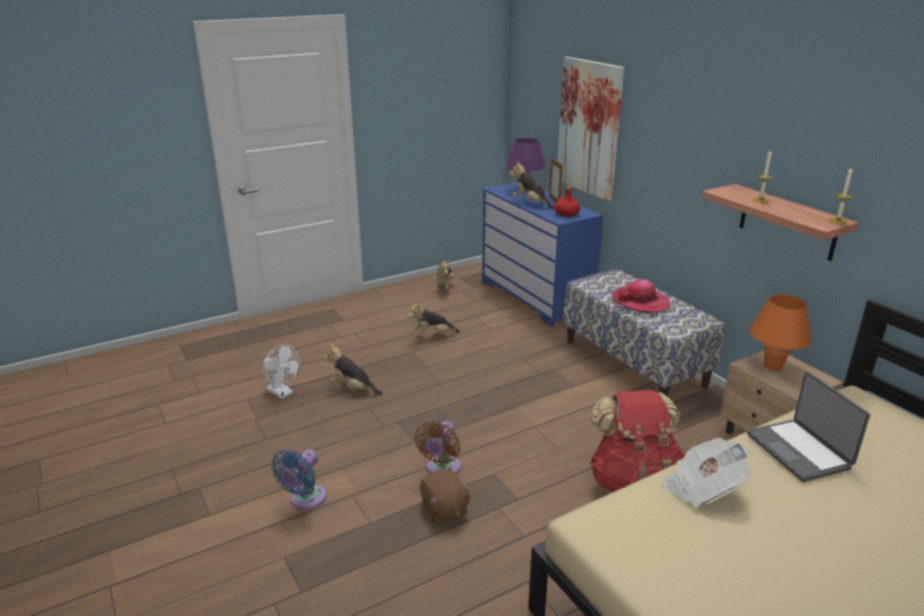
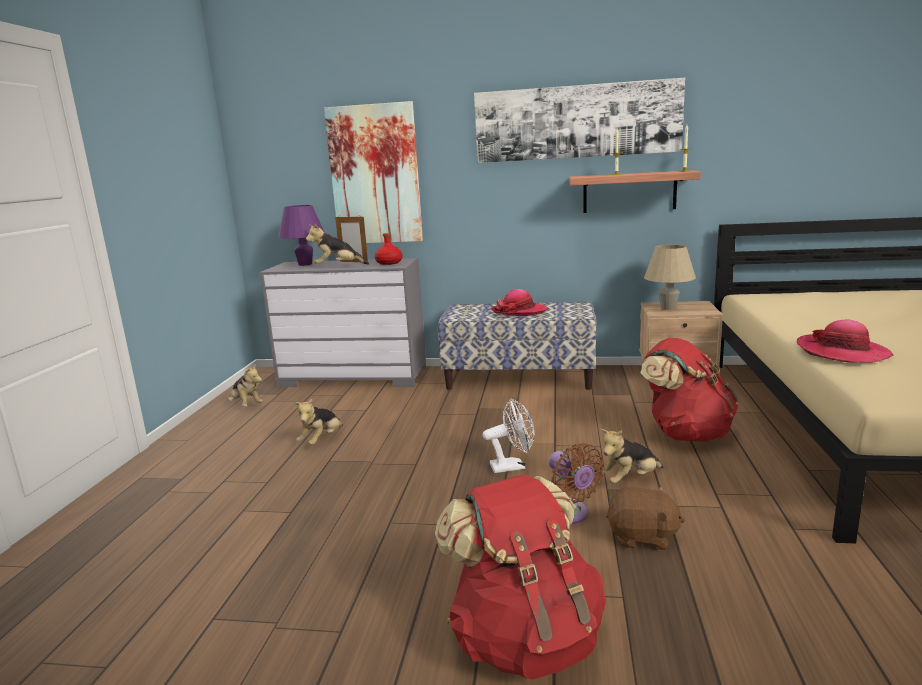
camera: 50 degrees left, 10 degrees down
(282, 393) = (254, 578): white fan -> white fan (513, 466)
(305, 500) = (525, 638): blue fan -> red backpack
(353, 388) = (336, 519): plush toy -> plush toy (630, 479)
(536, 297) = (354, 376): blue dresser -> grey dresser
(702, 488) = (842, 352): newspaper -> hat
(752, 127) = (576, 122): none -> picture
(773, 366) = (668, 308): orange table lamp -> beige table lamp
(799, 451) = (806, 320): laptop -> none

